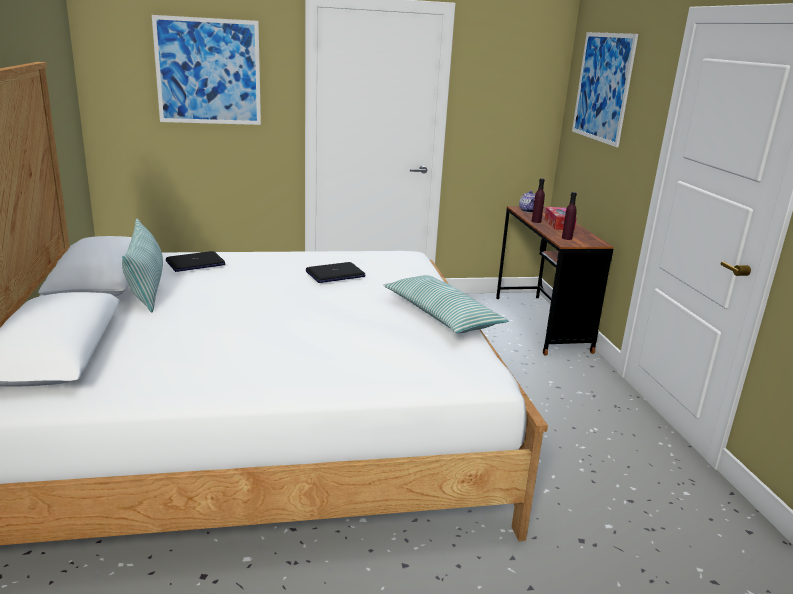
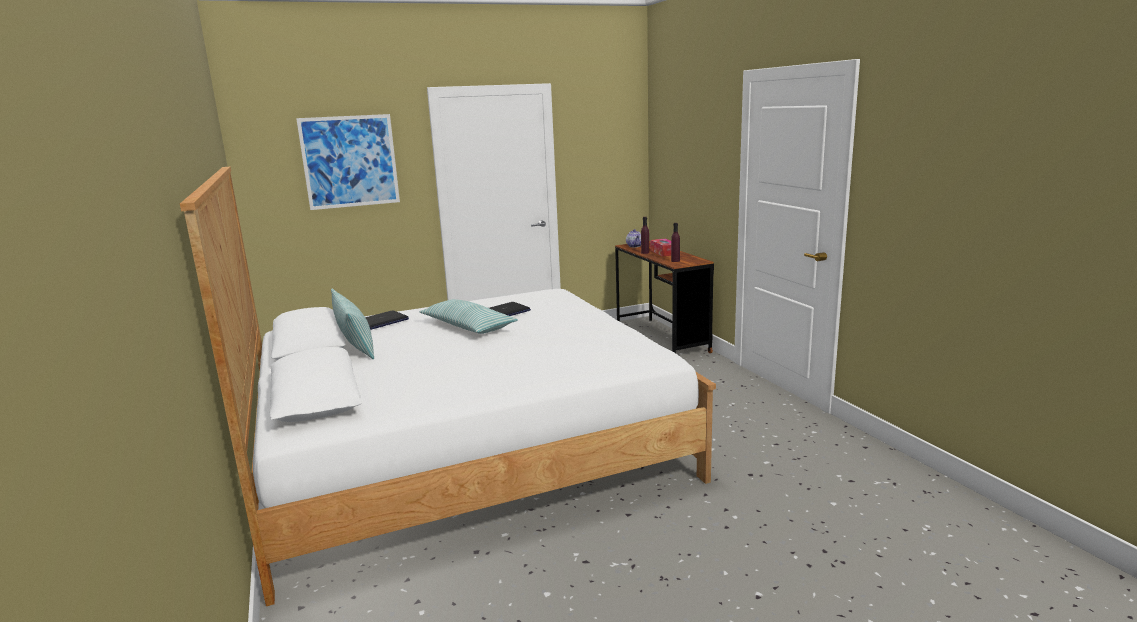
camera: 10 degrees left, 5 degrees down
(441, 316) = (606, 327): pillow -> pillow (468, 327)
(603, 87) = (681, 138): picture -> none

